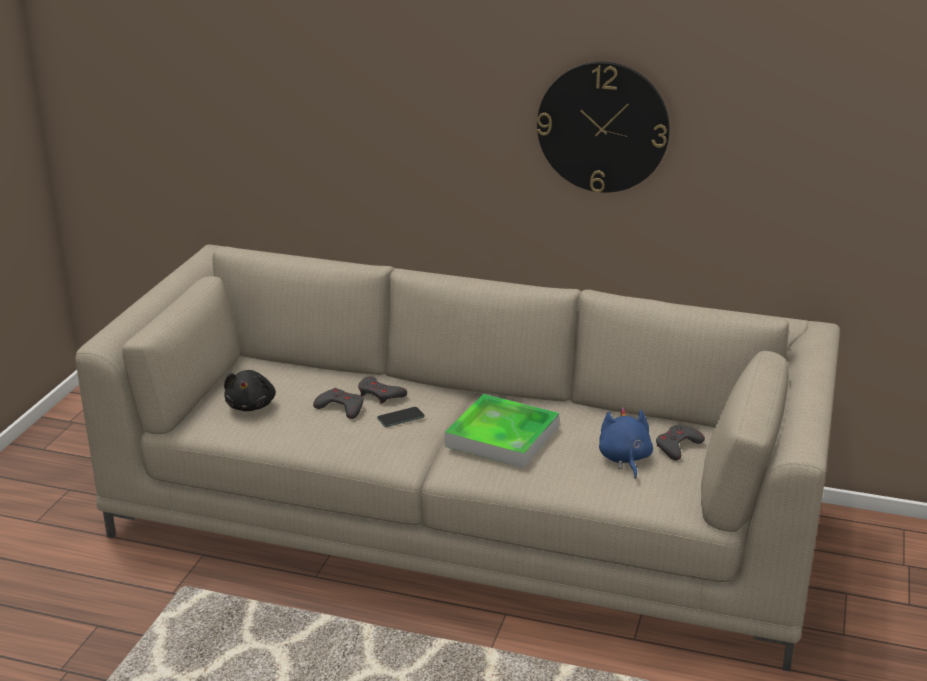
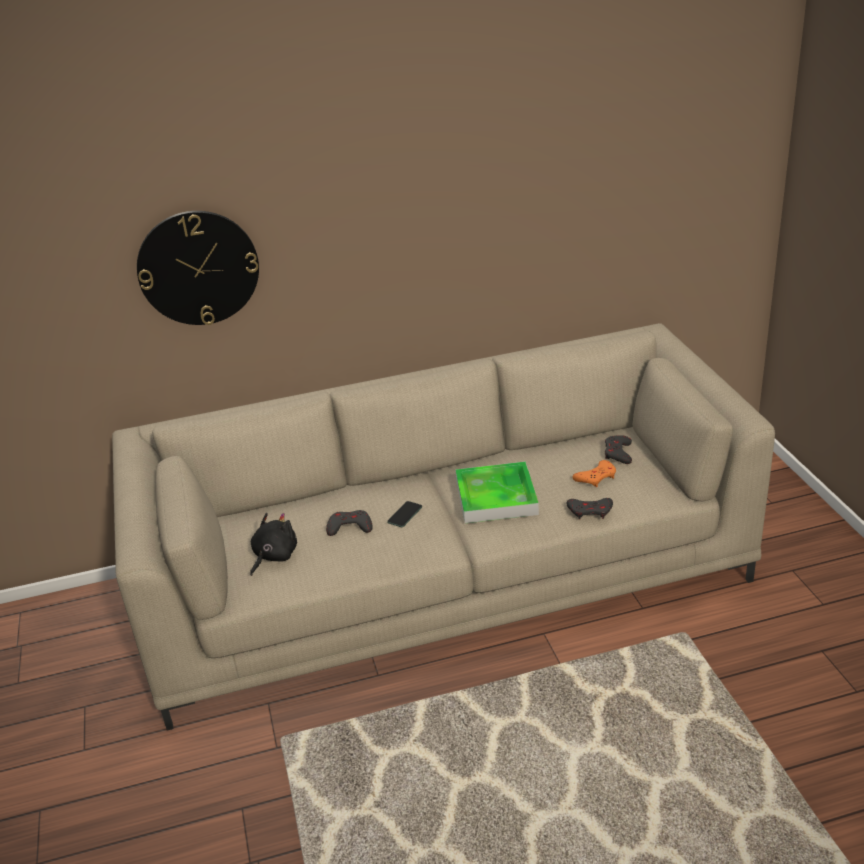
camera: 30 degrees left, 5 degrees up
(251, 405) = (273, 556): black plush toy -> black plush toy turned 120 degrees counterclockwise
(380, 394) = (367, 502): grey game controller -> grey game controller (590, 511)
(603, 127) = (468, 221): wall clock -> wall clock (198, 268)
(624, 459) = (596, 477): blue plush toy -> orange game controller

